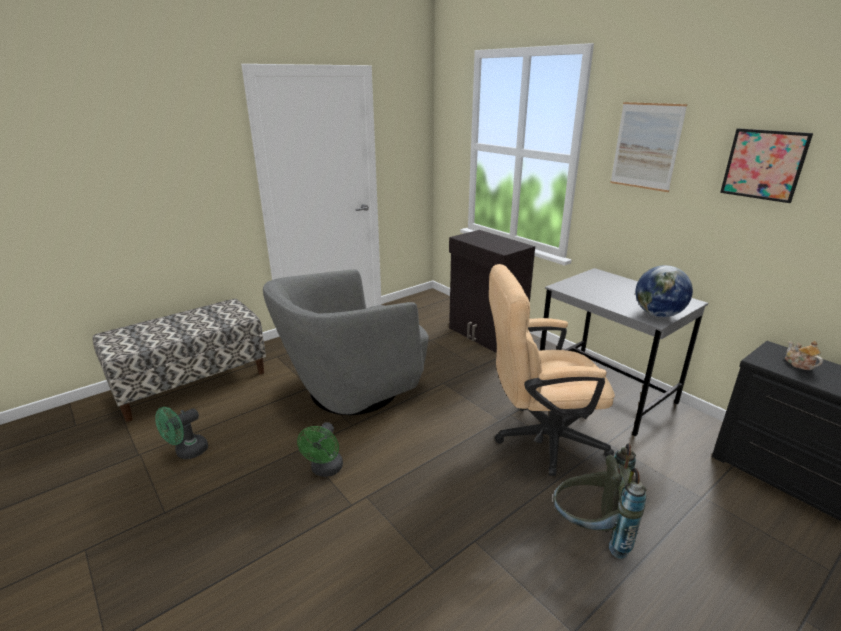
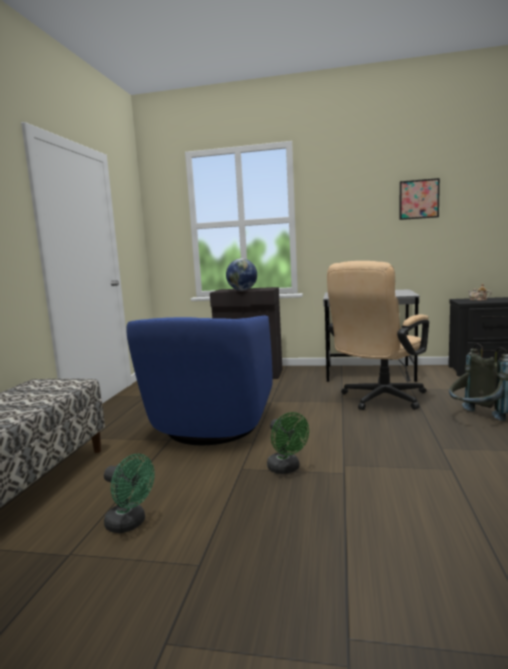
camera: 40 degrees left, 15 degrees down
(187, 452) = (130, 524): green fan -> green fan turned 60 degrees counterclockwise
(352, 389) = (210, 427): grey armchair -> blue armchair
(646, 146) = (345, 201): picture -> none
(657, 314) = (403, 293): globe -> globe (242, 290)

